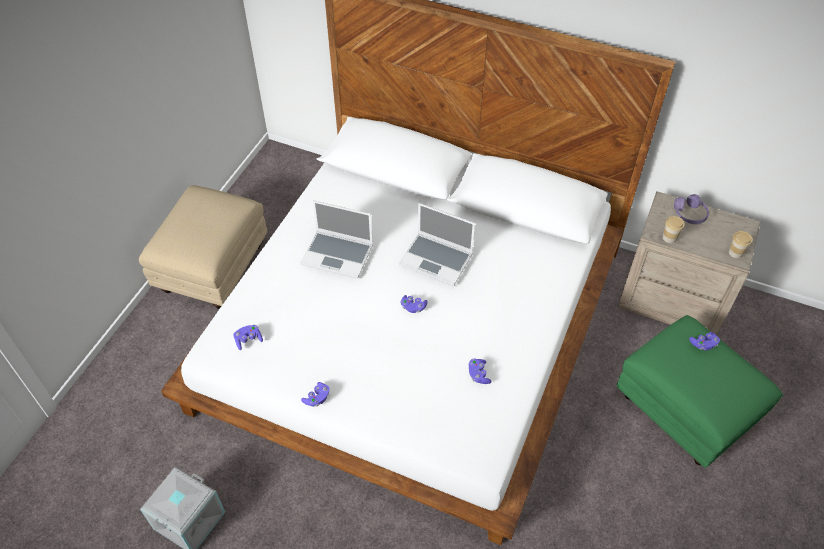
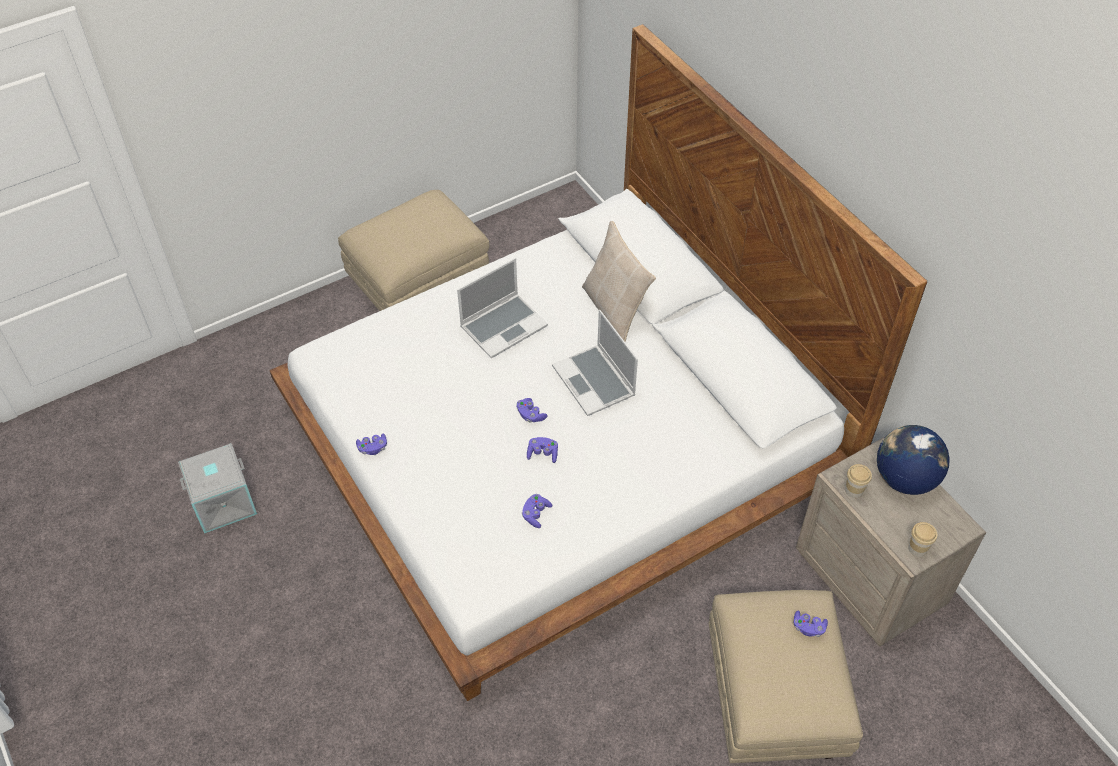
camera: 35 degrees right, 0 degrees up
(248, 340) = (357, 361): purple game controller -> purple game controller (542, 454)
(338, 255) = (504, 326): laptop -> laptop turned 90 degrees counterclockwise
(406, 204) = (615, 310): none -> beige pillow
(685, 411) = (774, 701): green ottoman -> beige ottoman
(689, 214) = (904, 479): purple headphones -> globe

